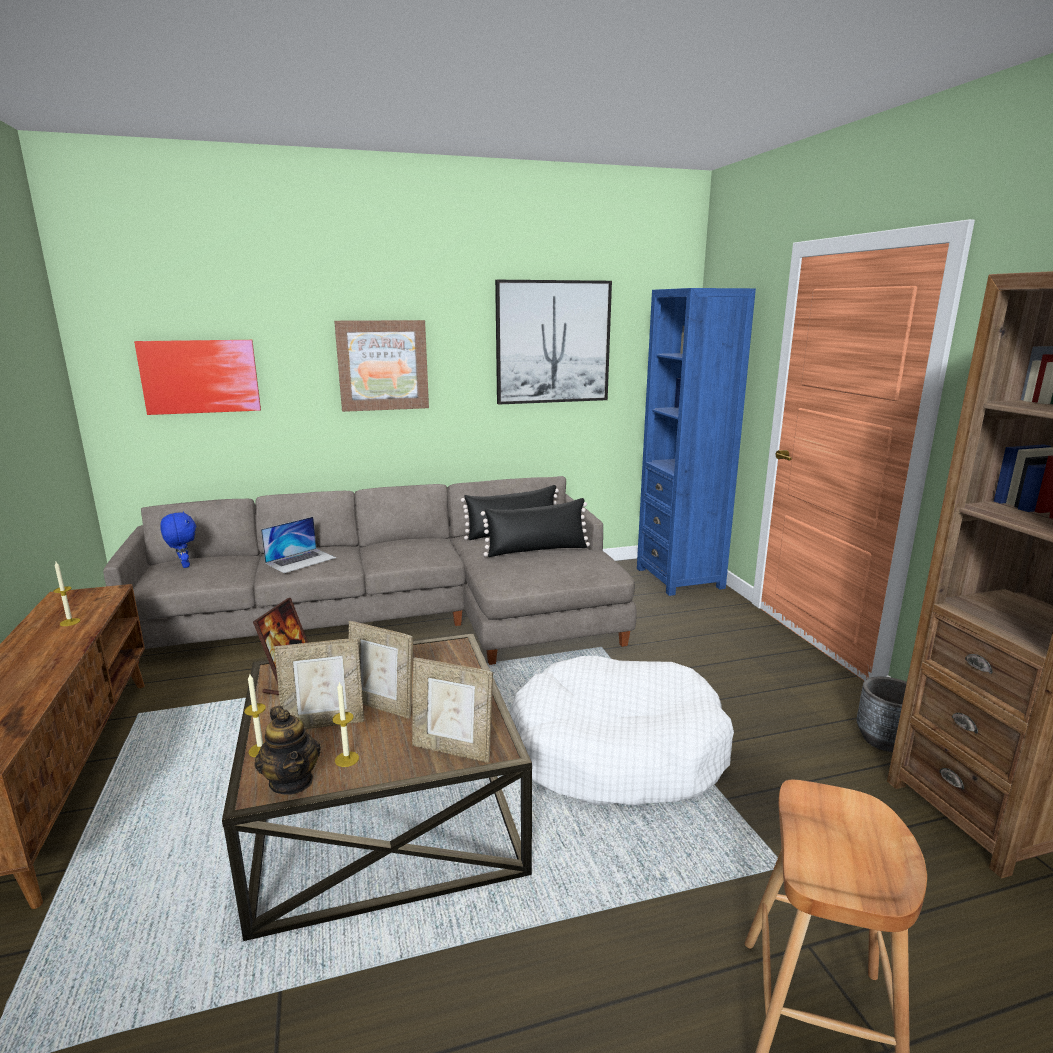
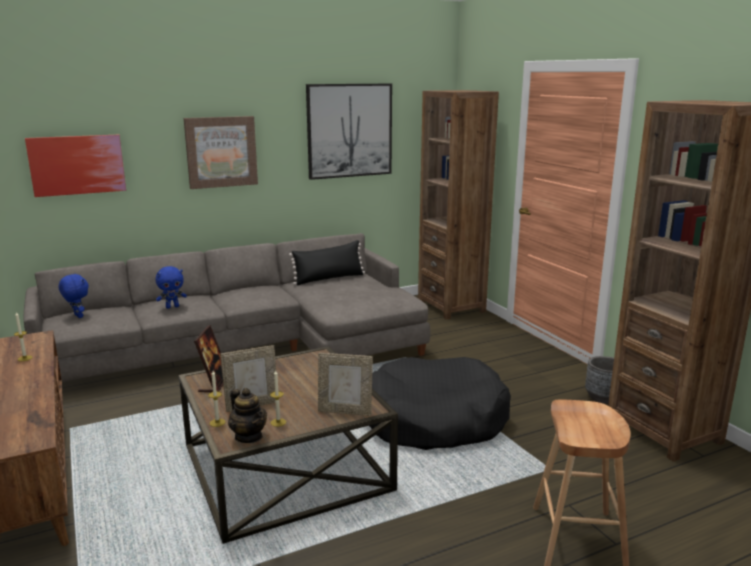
camera: 10 degrees left, 0 degrees up
(301, 560) = (172, 307): laptop -> blue plush toy
(382, 706) = (286, 392): picture frame -> none
(537, 550) = (352, 289): black pillow -> none
(616, 751) = (433, 419): white dog bed -> black dog bed
(679, 578) = (451, 307): blue bookcase -> brown bookcase

